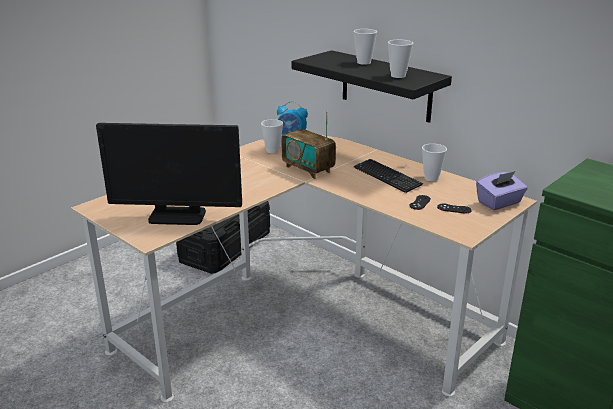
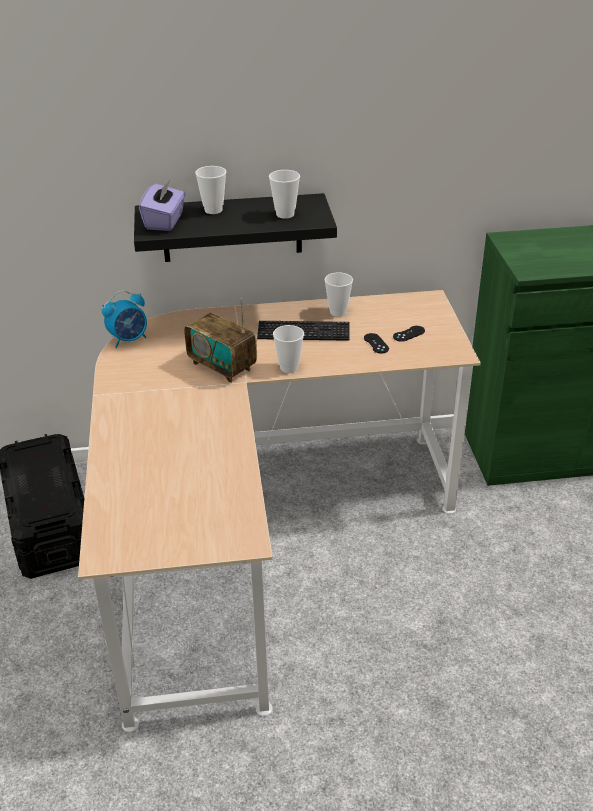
camera: 50 degrees left, 10 degrees up
(177, 216) = (215, 499): monitor -> none
(272, 151) = (141, 365): cup -> cup (289, 368)
(308, 169) = (222, 366): radio -> radio turned 45 degrees clockwise
(499, 203) = (426, 308): purple tissue box -> purple tissue box (165, 221)

